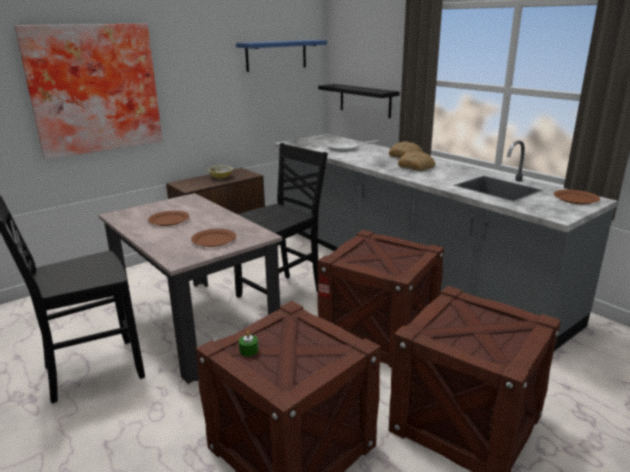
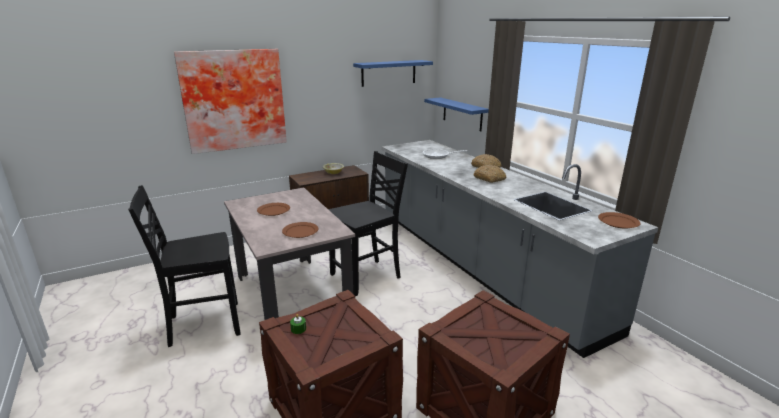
camera: 10 degrees right, 0 degrees up
(365, 100) = (462, 114): black shelf -> blue shelf
(378, 333) = (436, 320): crate -> none

